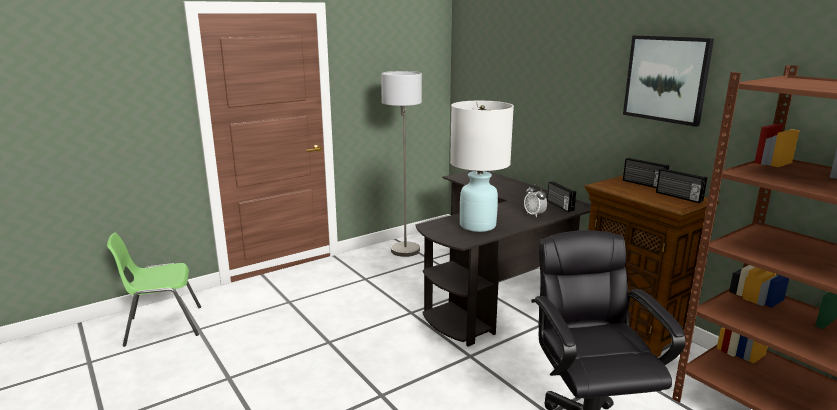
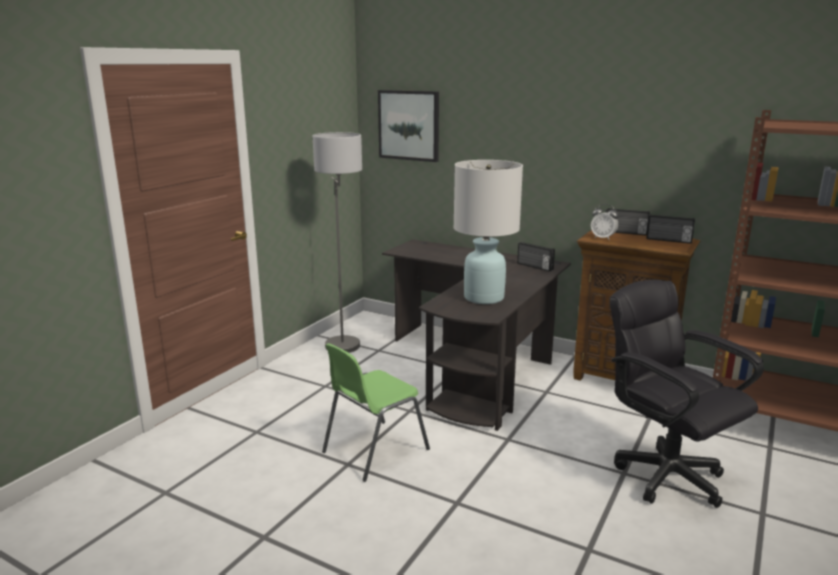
camera: 25 degrees left, 0 degrees up
(162, 326) = (108, 502): green chair -> green chair (373, 451)
(534, 214) = (522, 278): alarm clock -> alarm clock (603, 238)
(666, 79) = (638, 127): picture -> picture (409, 125)

